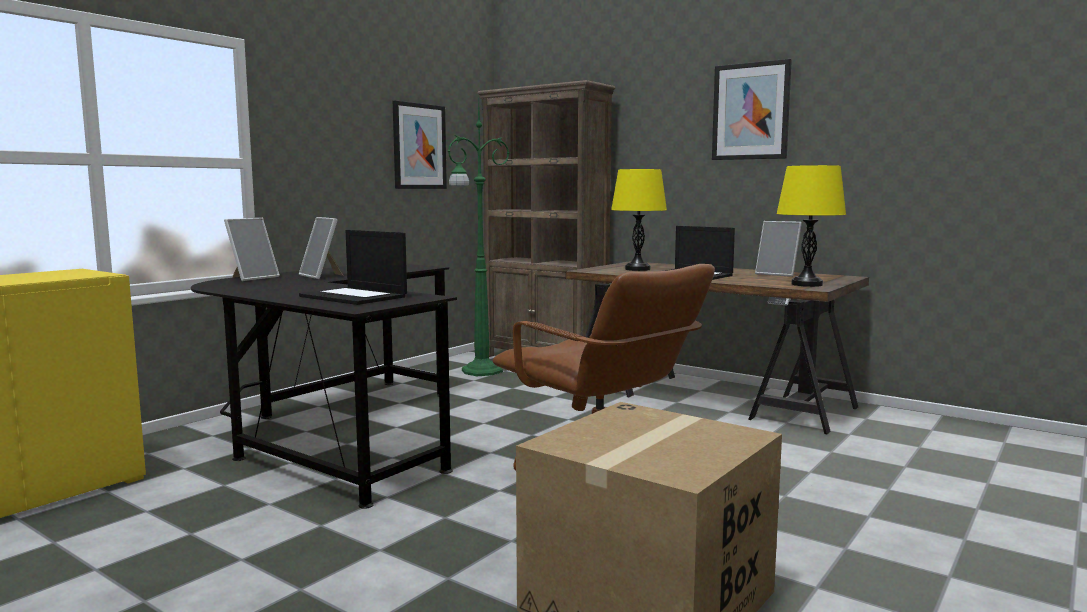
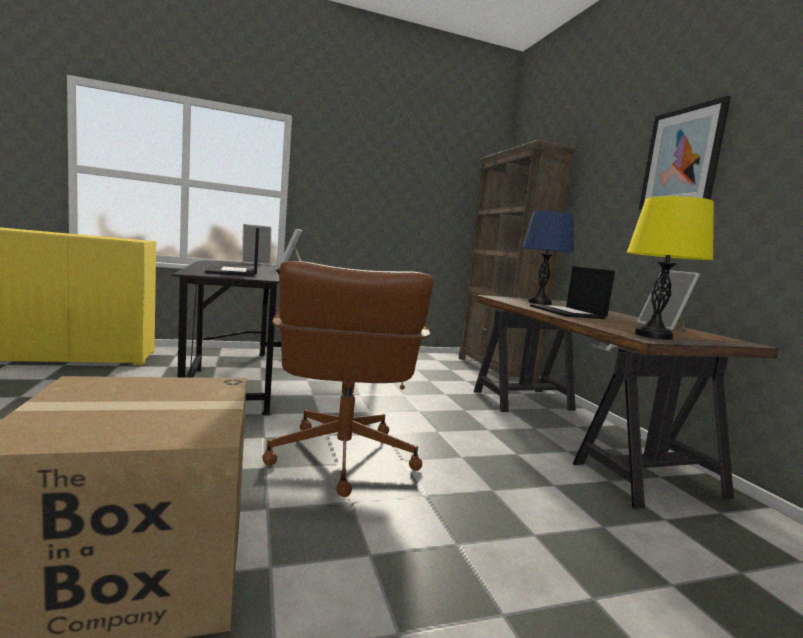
camera: 35 degrees right, 0 degrees up
(419, 146) = (427, 197): picture -> none
(479, 371) = (433, 365): green floor lamp -> none
(637, 269) = (539, 303): yellow table lamp -> blue table lamp

